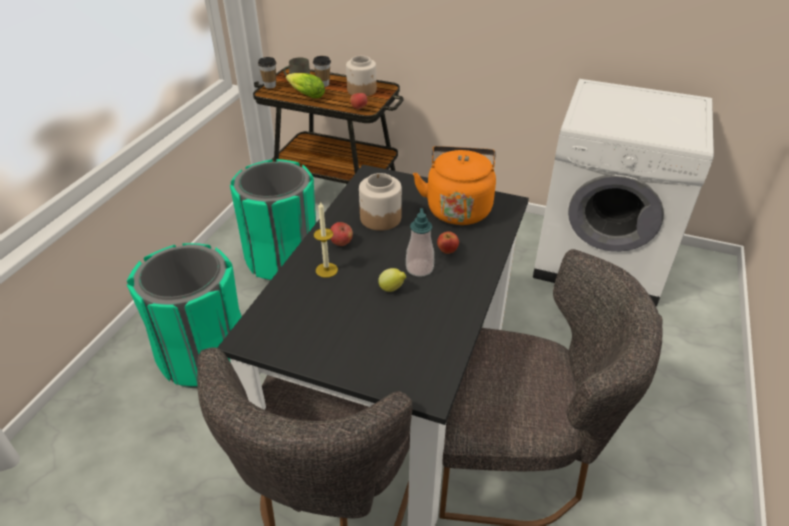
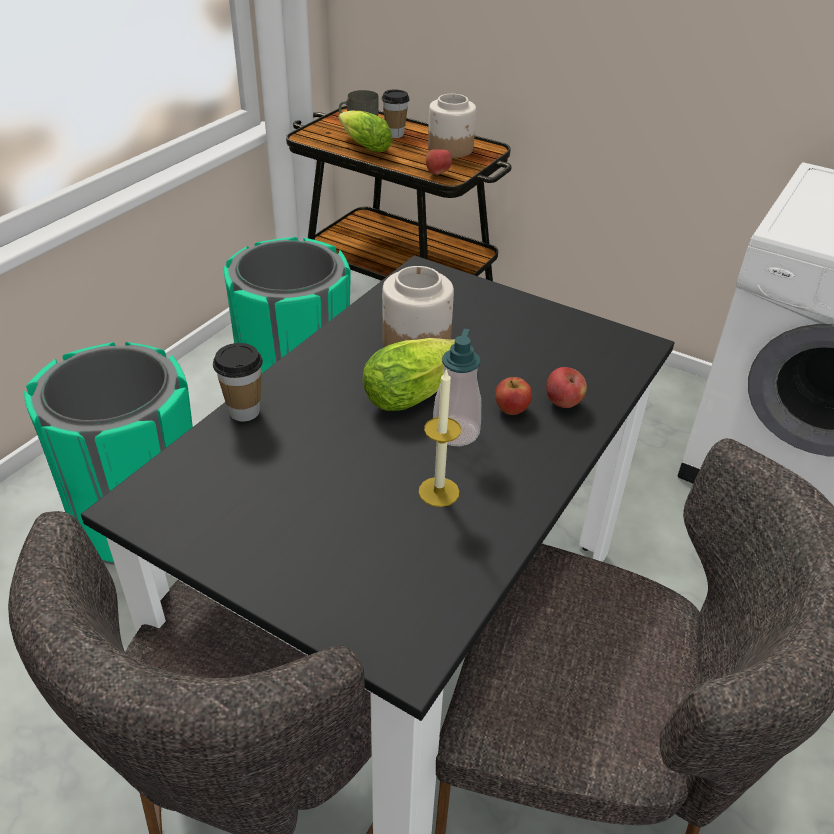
camera: 10 degrees right, 0 degrees up
(270, 86) = (315, 128): cup -> cup (244, 411)
(326, 270) = (302, 412): candle -> candle (438, 492)
(341, 243) = (340, 372): apple -> apple (563, 403)
(389, 248) = (416, 391): none -> lettuce
(392, 289) = (399, 460): lemon -> none
(458, 208) = (549, 343): orange kettle -> none

